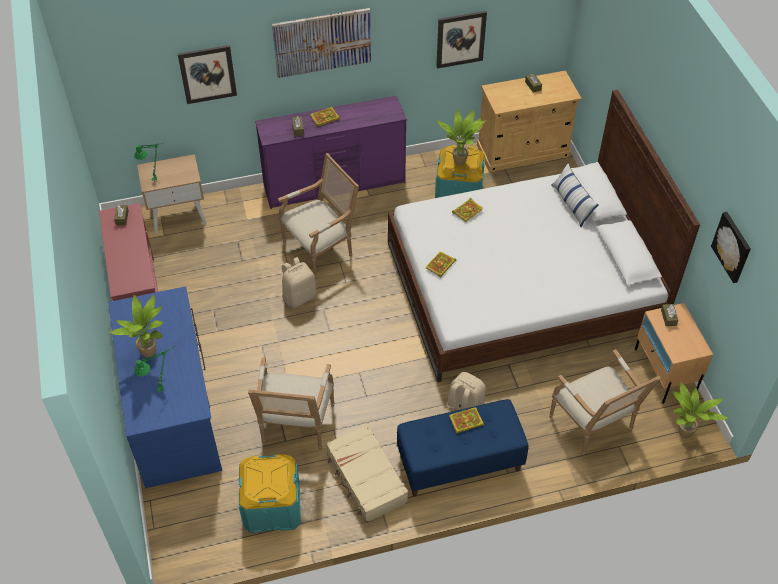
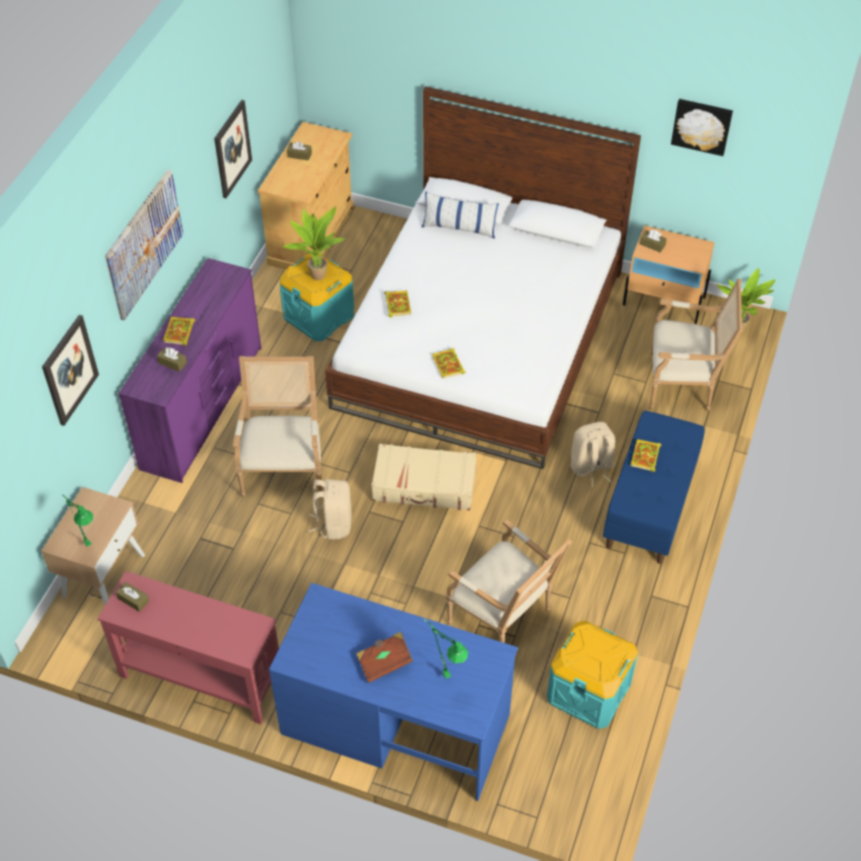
camera: 55 degrees left, 0 degrees up
(151, 354) = (384, 662): potted plant -> brown book
(366, 479) = (613, 591): beige suitcase -> beige suitcase (424, 485)

